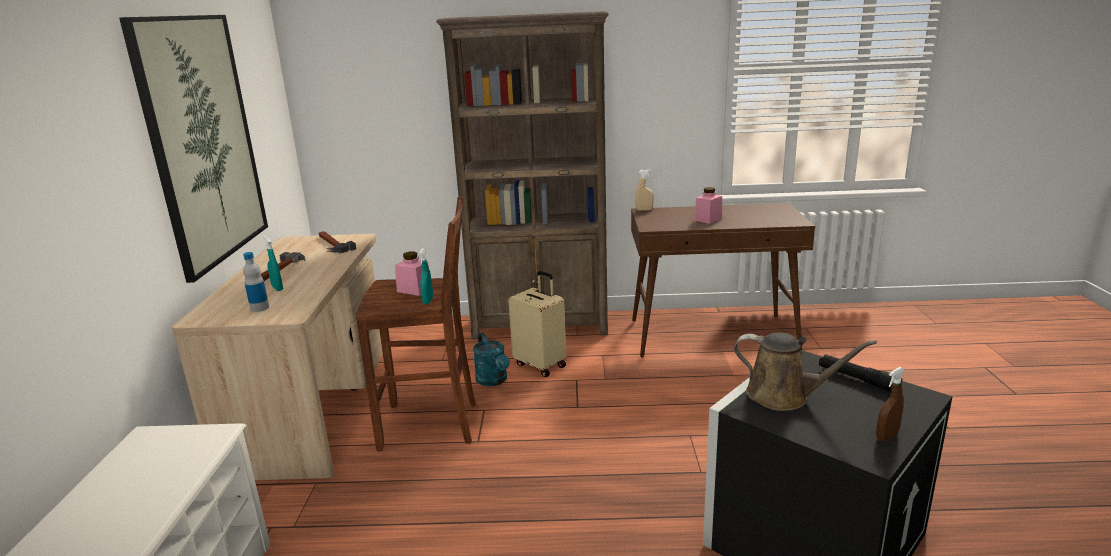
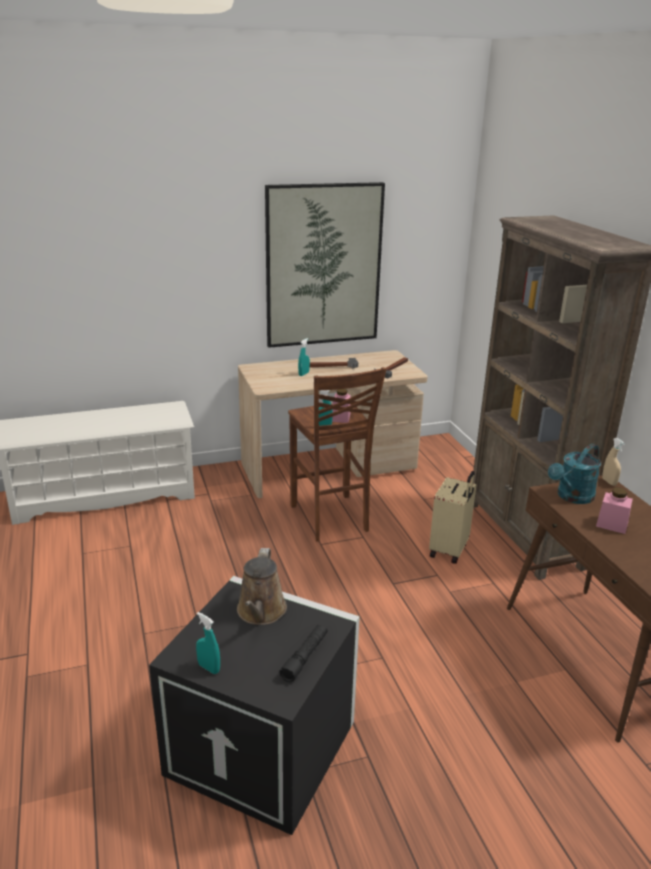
camera: 70 degrees right, 5 degrees up
(259, 308) = (271, 378): bottle -> none
(494, 381) = (407, 531): turquoise watering can -> turquoise watering can (572, 497)
(886, 436) = (209, 668): brown spray bottle -> turquoise spray bottle

